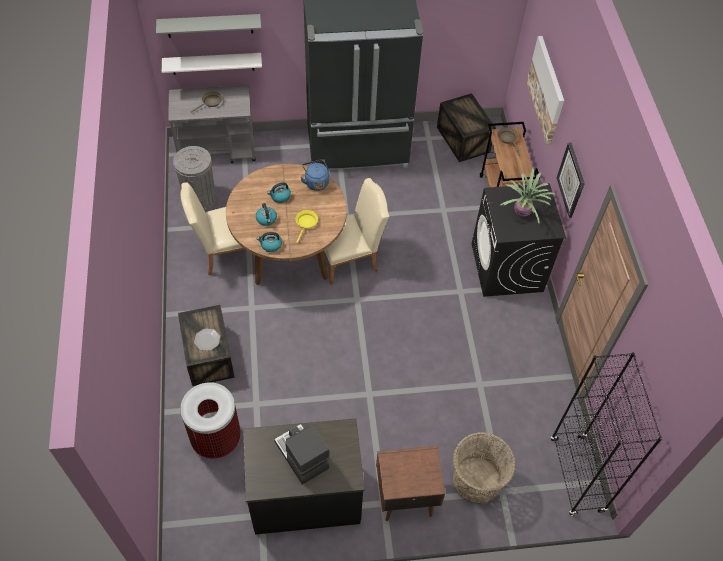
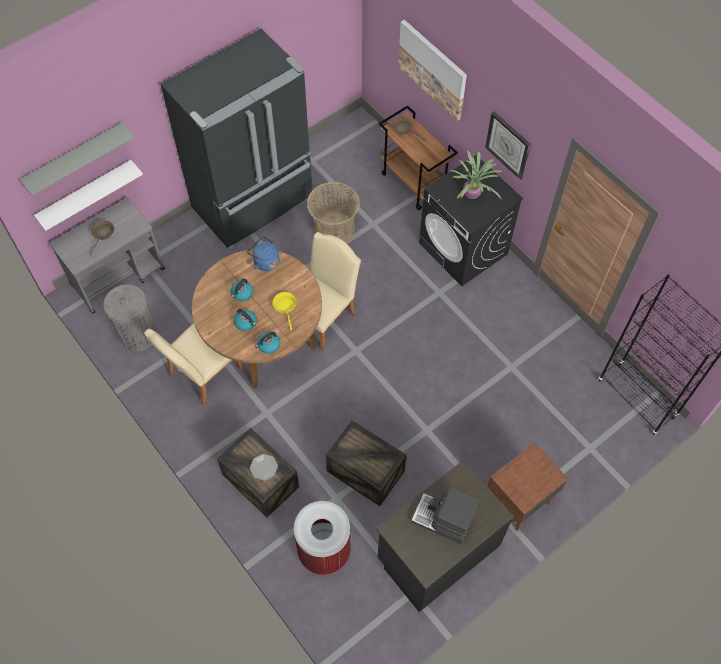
camera: 30 degrees left, 5 degrees up
(463, 140) = (344, 146): crate -> crate (366, 471)
(476, 480) = (564, 451): basket -> basket (334, 228)

